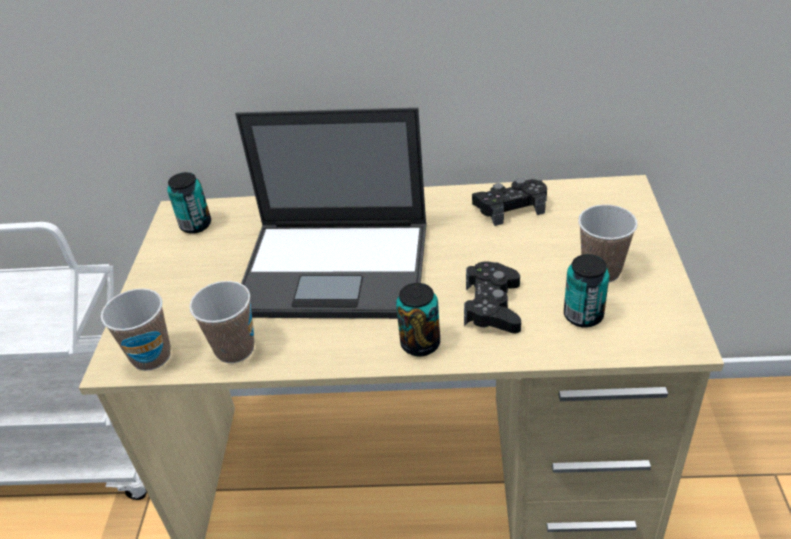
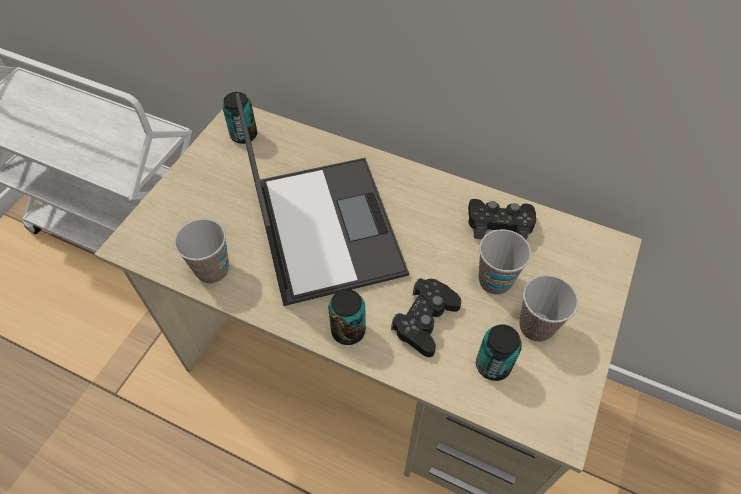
camera: 20 degrees right, 15 degrees up
(151, 356) = (153, 249): cup -> cup (494, 281)
(338, 268) = (326, 226): laptop -> laptop turned 135 degrees counterclockwise

